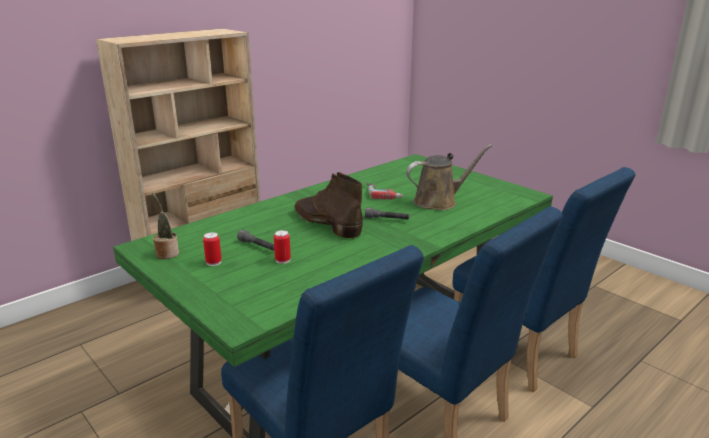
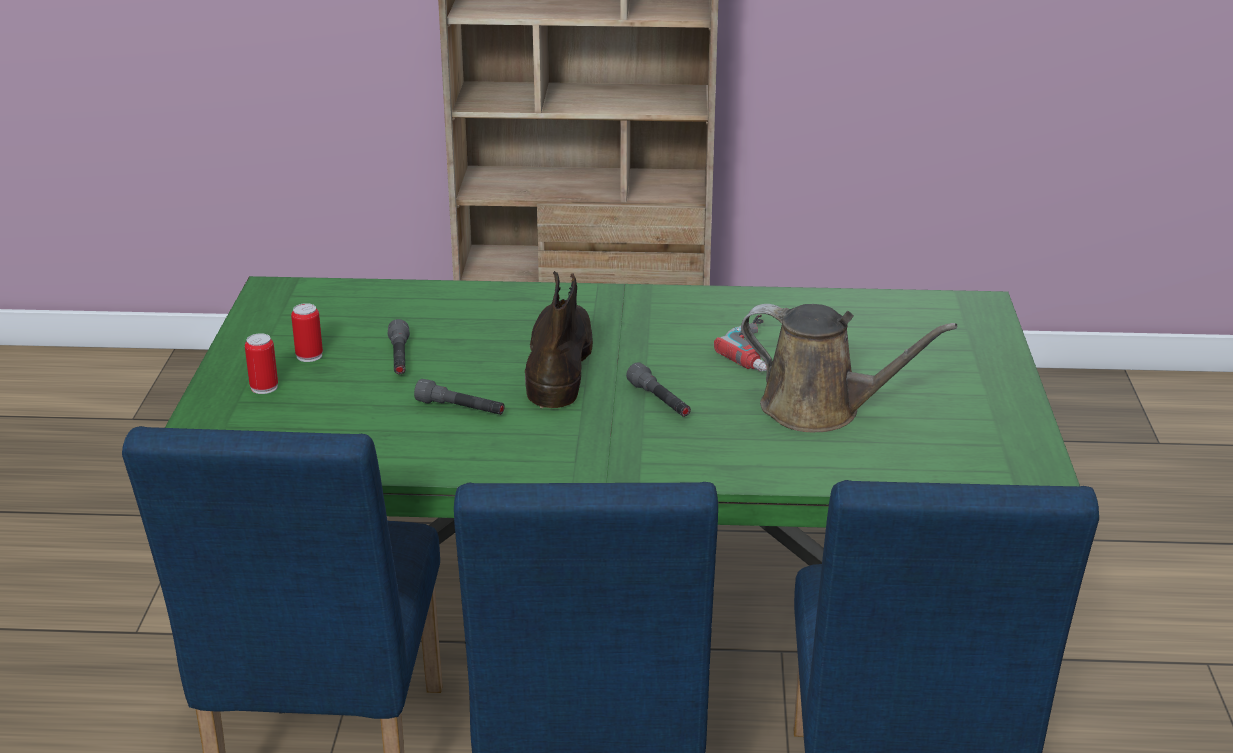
camera: 45 degrees right, 5 degrees up
(167, 253) = (284, 315): potted plant -> none
(283, 260) = (390, 395): can -> can (264, 387)
(323, 252) = (461, 409): none -> grey flashlight

